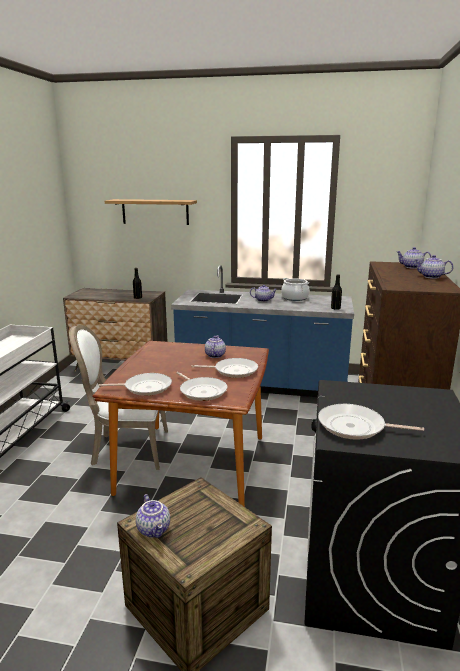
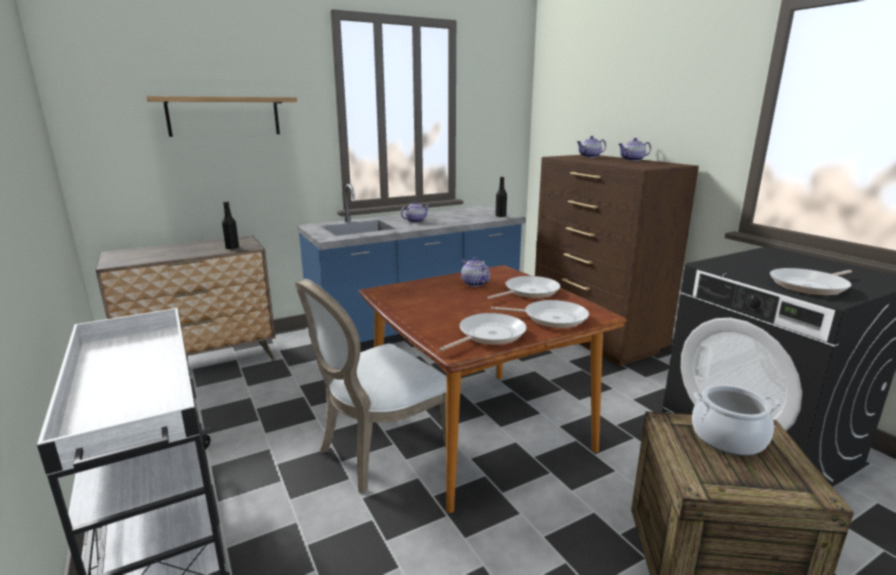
camera: 40 degrees left, 0 degrees up
(154, 529) = (724, 481): teapot -> none
(295, 298) = (440, 214): cooking pot -> cooking pot (728, 438)

